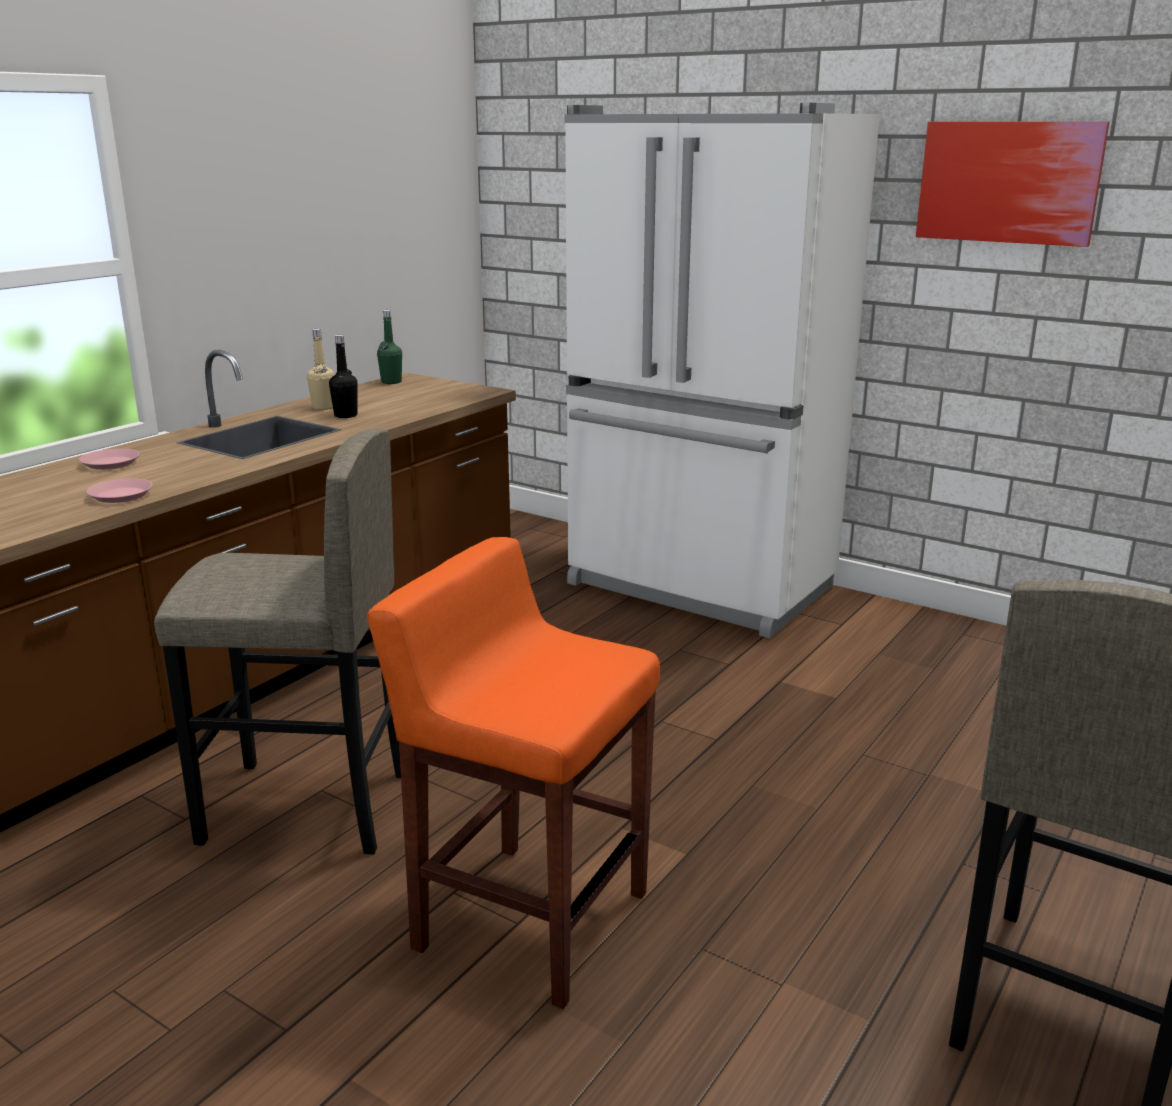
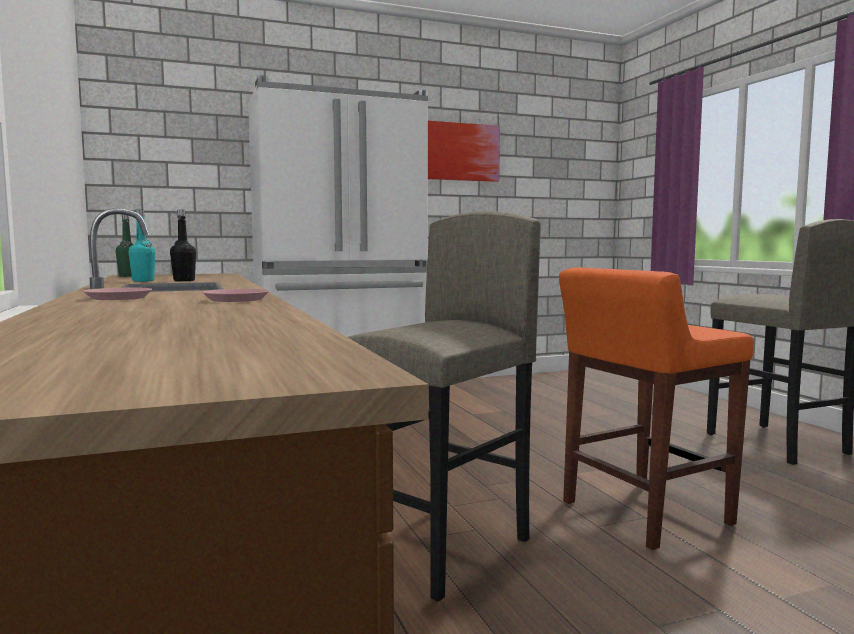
camera: 55 degrees left, 15 degrees down
(323, 407) = (143, 281): beige bottle -> turquoise bottle

